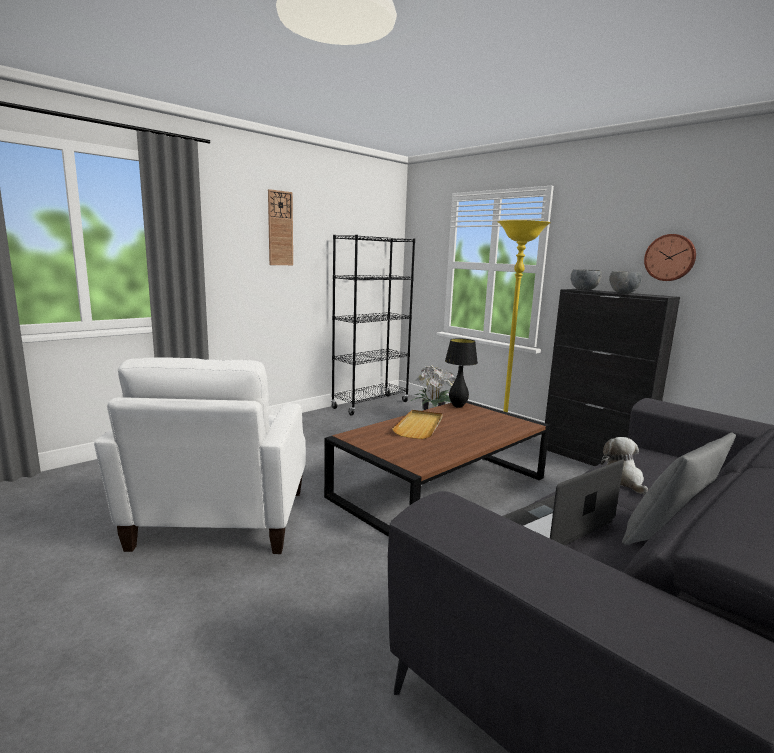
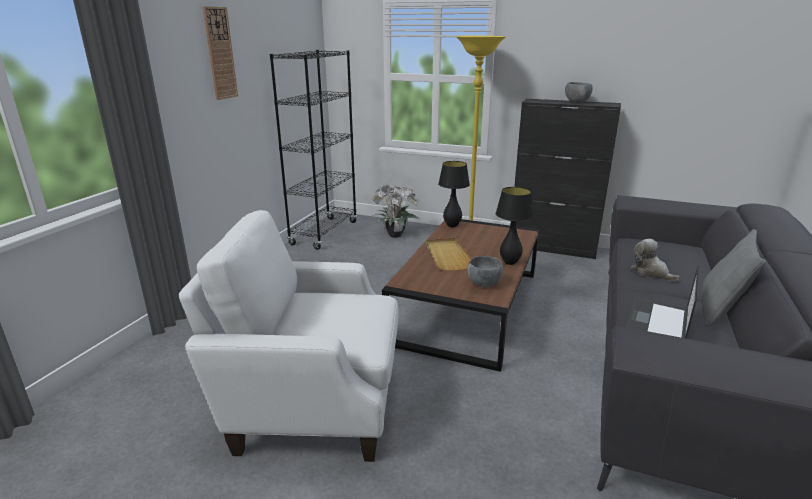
camera: 25 degrees left, 10 degrees up
(220, 521) = (313, 401): white armchair -> white armchair turned 120 degrees clockwise
(476, 443) = (510, 262): none -> black table lamp
(583, 290) = (540, 101): grey bowl -> grey bowl (483, 284)
(670, 257) = (610, 68): wall clock -> none

